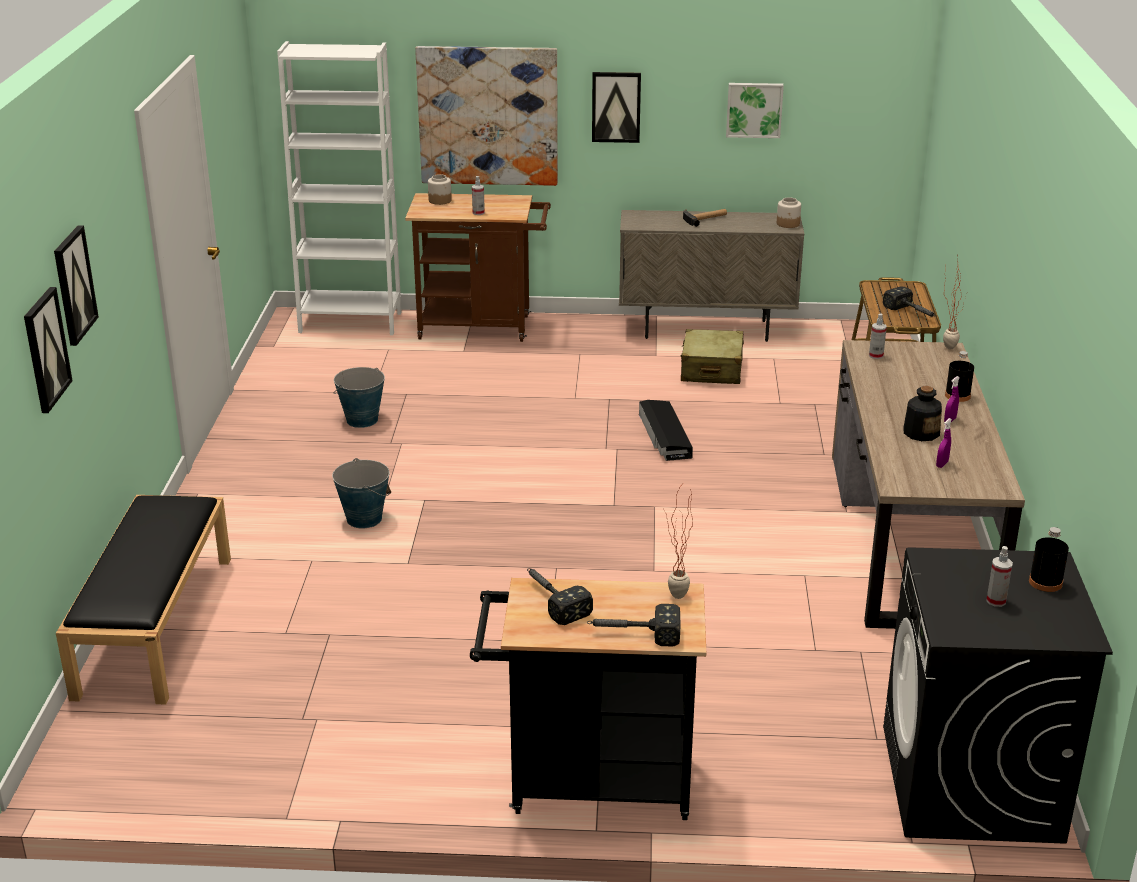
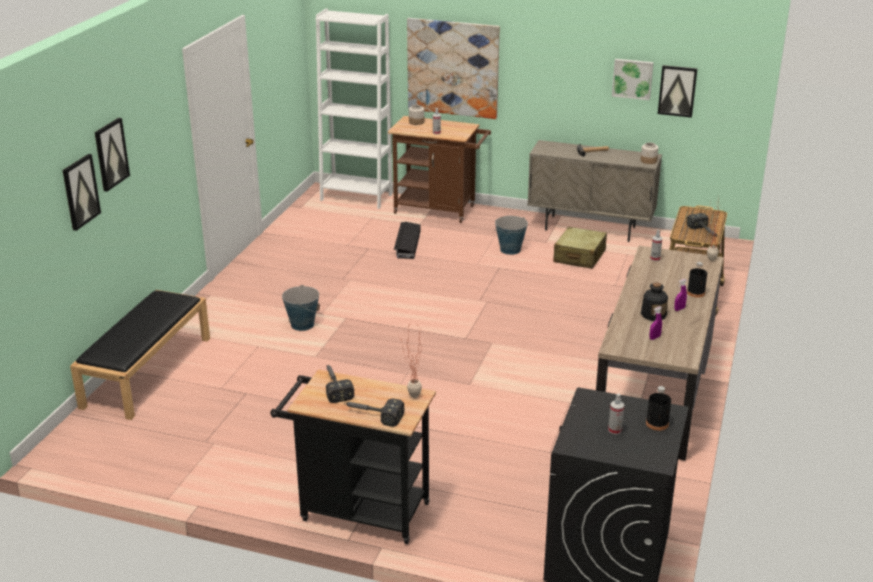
camera: 15 degrees right, 0 degrees up
(362, 420) = (332, 262): bucket -> bucket (510, 250)
(616, 107) = (538, 69): picture -> picture (677, 91)
(664, 436) = (523, 297): black storage box -> black storage box (407, 244)

